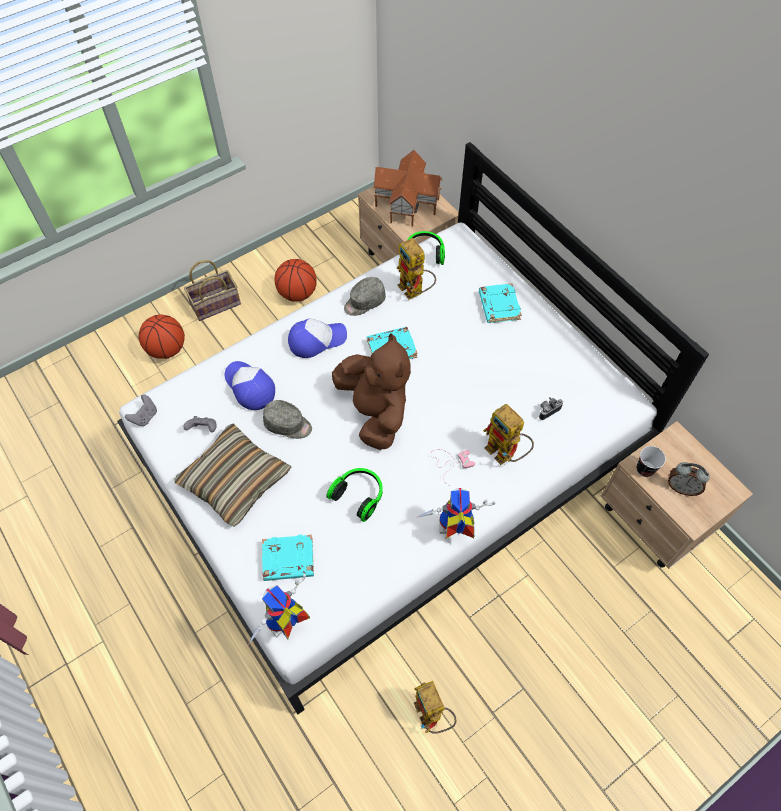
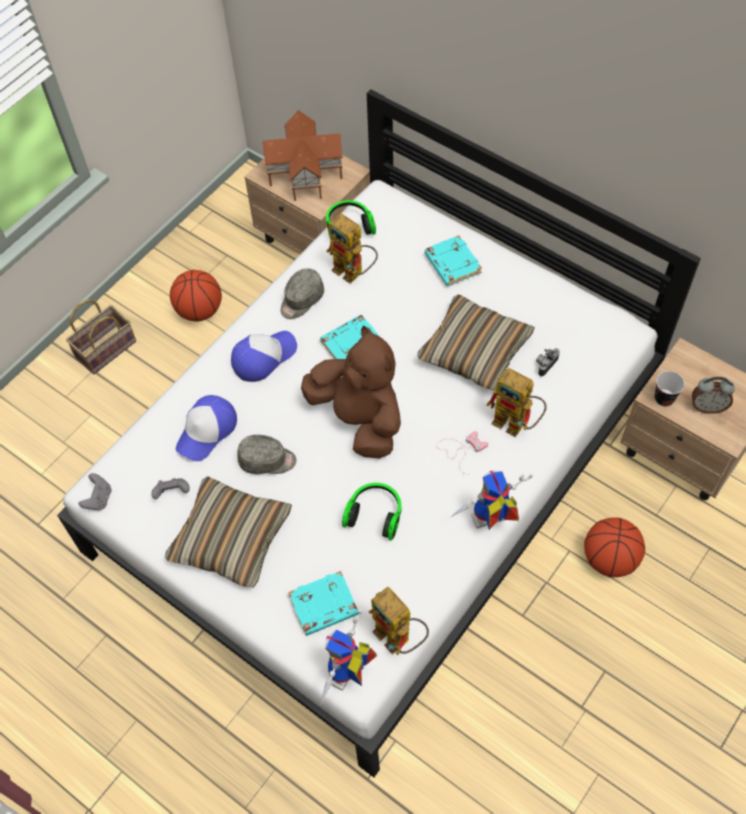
camera: 15 degrees left, 0 degrees up
(167, 349) = (67, 419): basketball -> basketball (609, 559)
(249, 387) = (207, 431): cap -> cap turned 90 degrees counterclockwise
(432, 716) = (519, 731): toy robot -> toy robot (398, 639)
(492, 382) = (474, 351): none -> pillow

